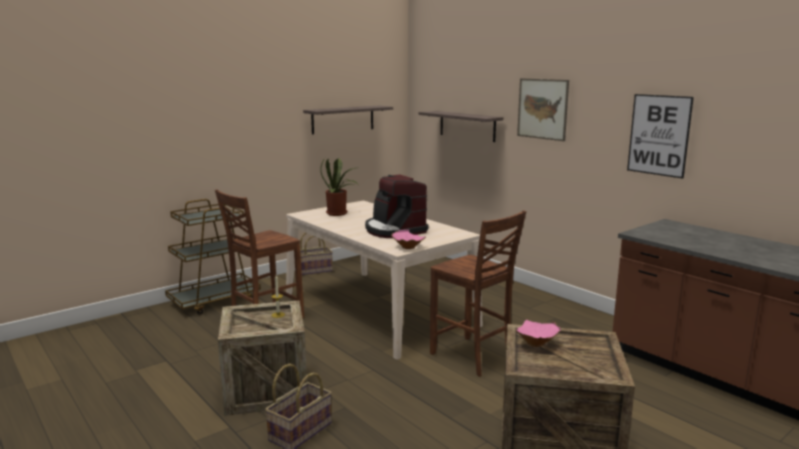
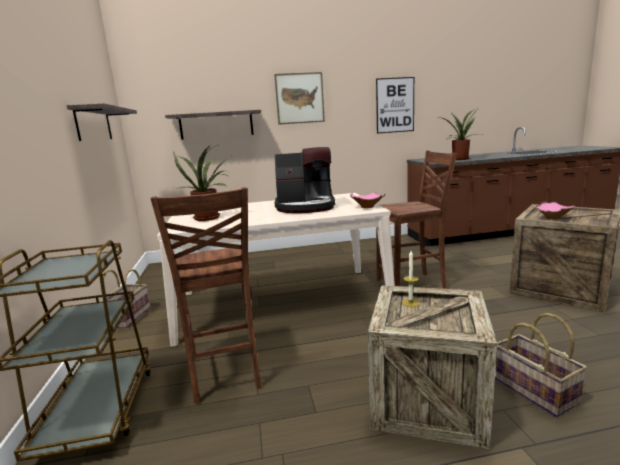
camera: 60 degrees left, 0 degrees up
(692, 241) = (459, 159): none -> potted plant

